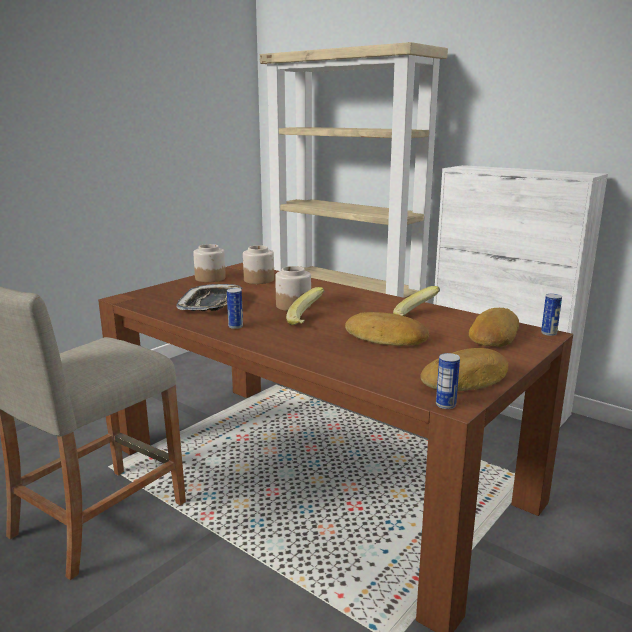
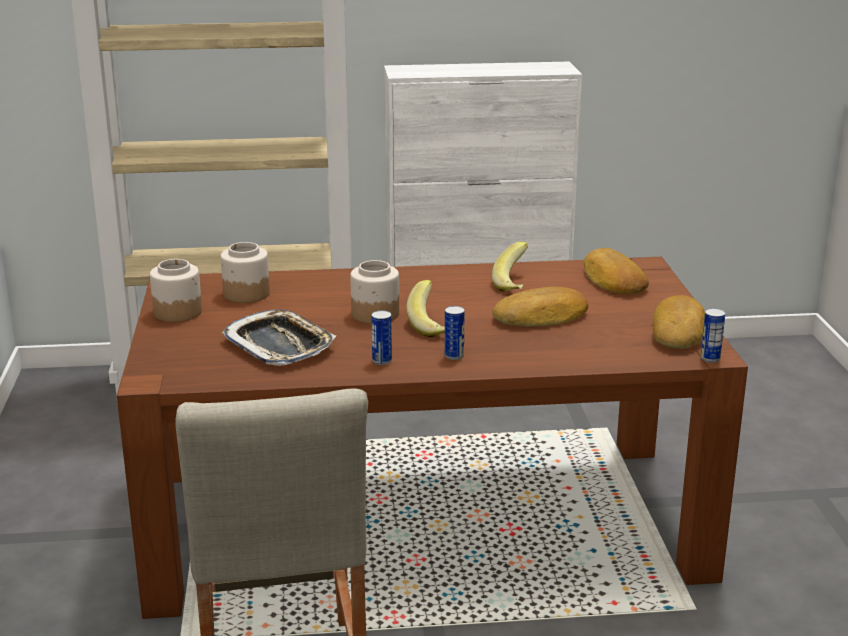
camera: 45 degrees left, 5 degrees up
(549, 333) = (647, 262): can -> can (454, 356)

